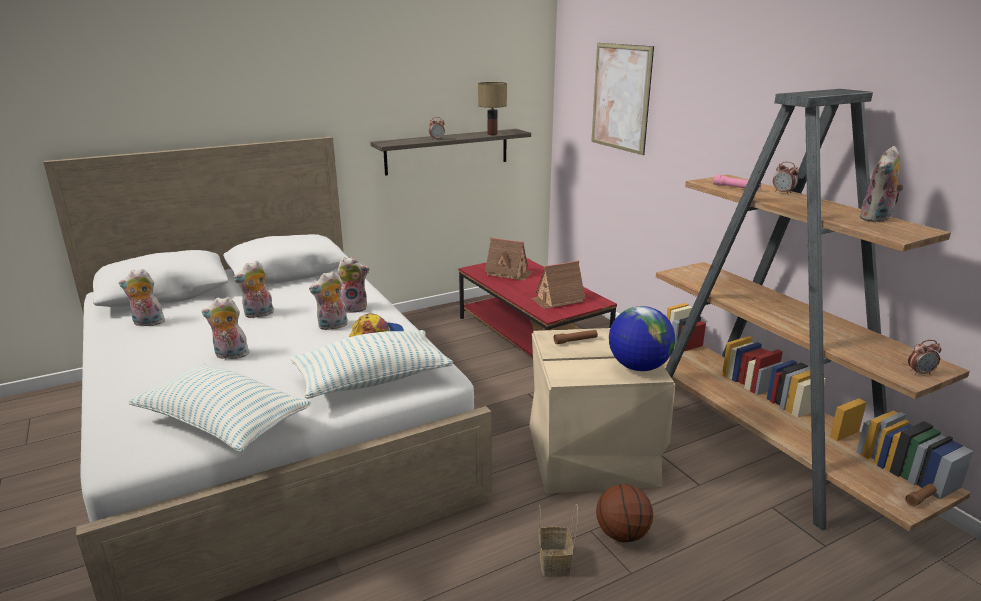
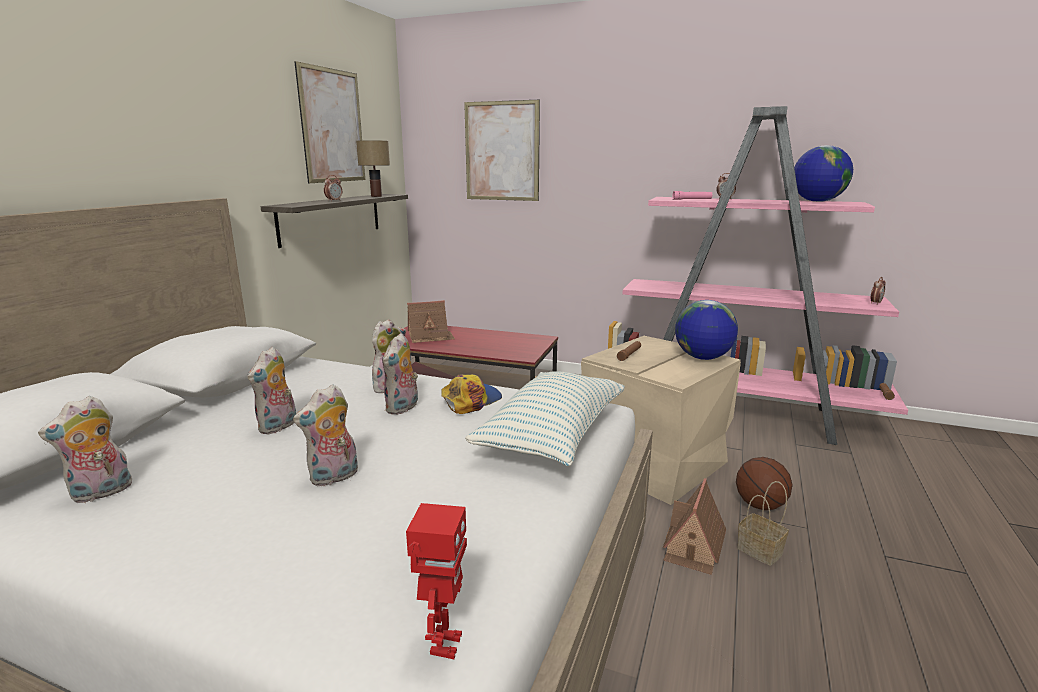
camera: 40 degrees left, 5 degrees down
(134, 452) = (444, 644): none -> toy robot
(223, 423) = (491, 546): pillow -> none
(458, 70) = (332, 126): none -> picture
(557, 300) = (510, 345): toy house -> toy house (693, 546)
(762, 448) = (734, 412): brown bookcase -> pink bookcase
(877, 219) = (817, 201): plush toy -> globe

